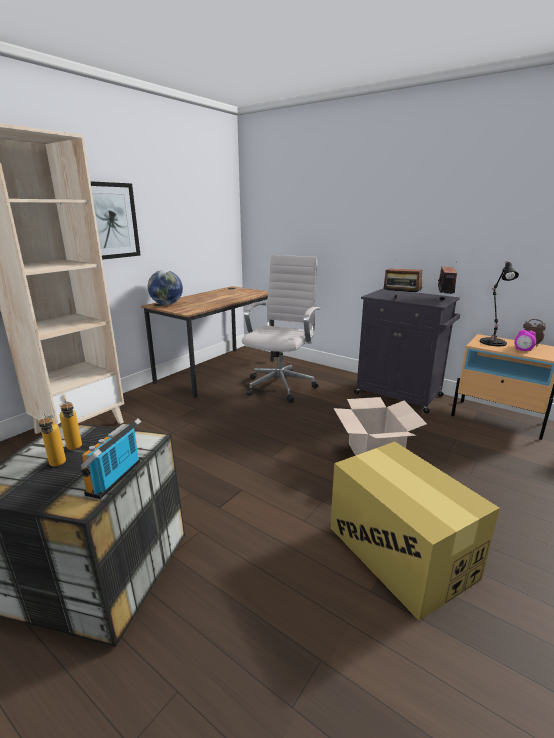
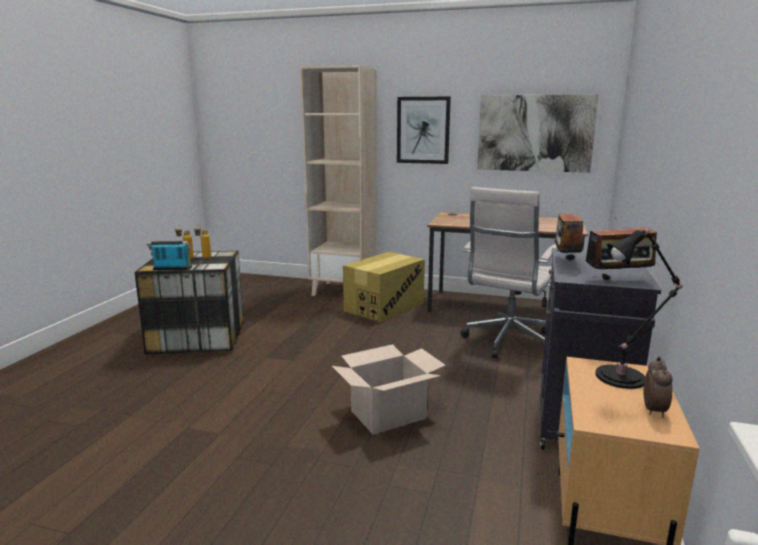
camera: 70 degrees right, 5 degrees down
(166, 304) = (455, 215): globe -> none
(197, 220) = (535, 133): none -> picture
(281, 385) = (507, 343): white office chair -> white office chair turned 120 degrees clockwise
(400, 552) = (233, 439): cardboard box -> cardboard box (384, 307)
(523, 350) = (605, 400): alarm clock -> none

